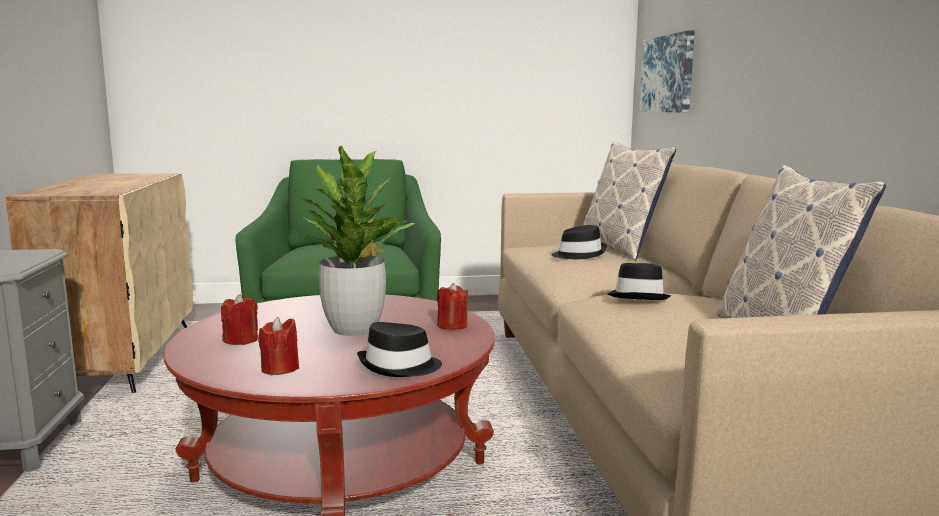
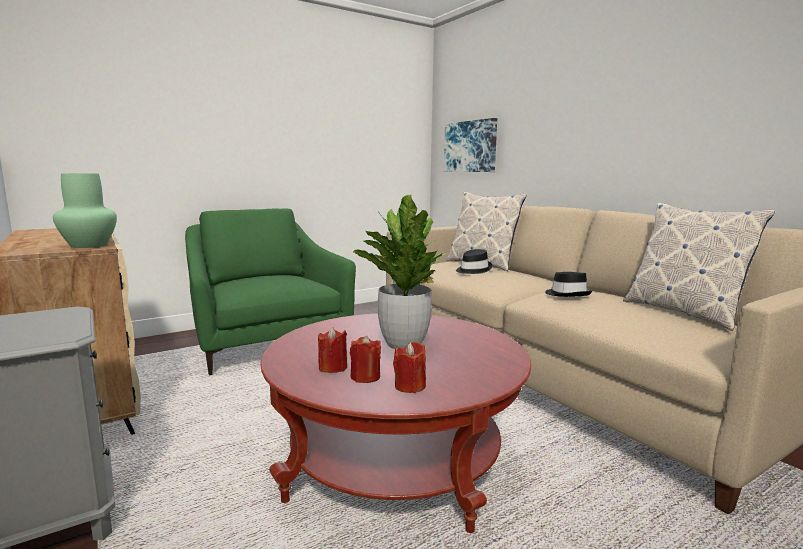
camera: 25 degrees left, 0 degrees up
(105, 191) = (90, 245): none -> green vase
(399, 366) = (490, 367): black hat -> none
(452, 325) = (465, 330): red candle -> red candle (365, 377)

